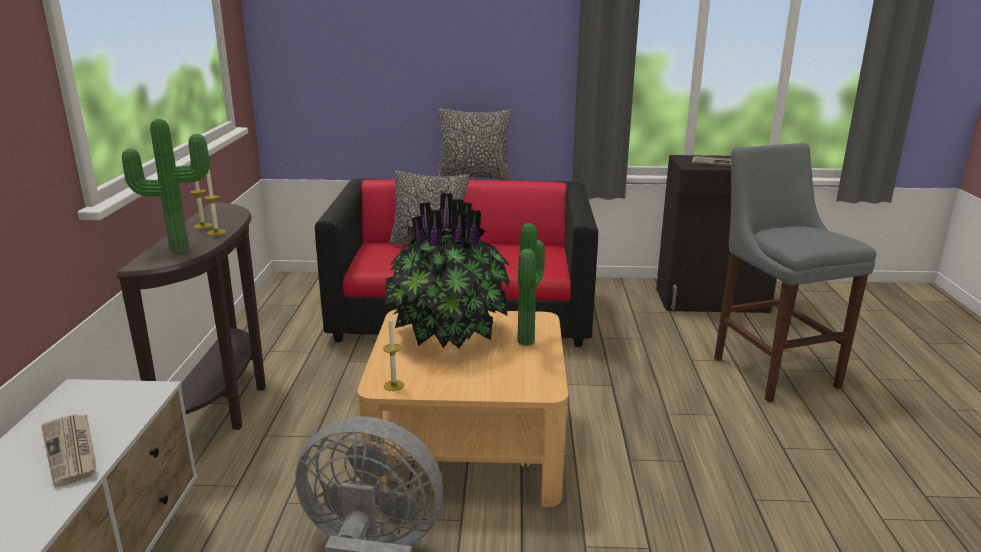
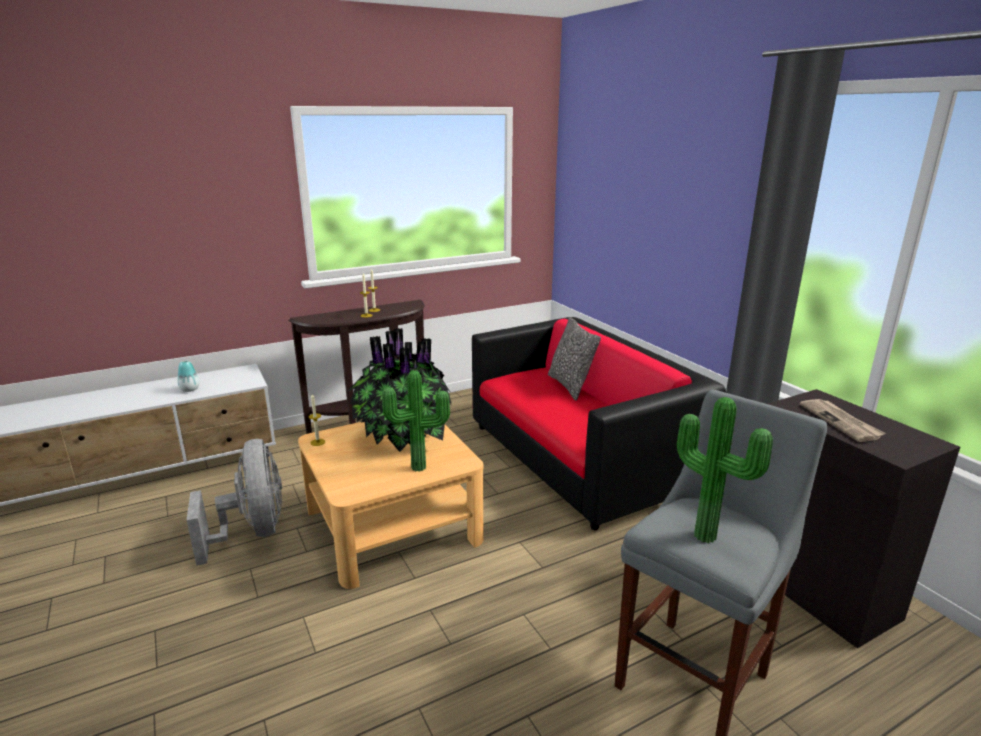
camera: 60 degrees right, 0 degrees up
(72, 451) = (190, 389): newspaper -> vase
(180, 248) = (333, 317): potted plant -> potted plant (707, 534)
(474, 177) = (646, 345): pillow -> none

